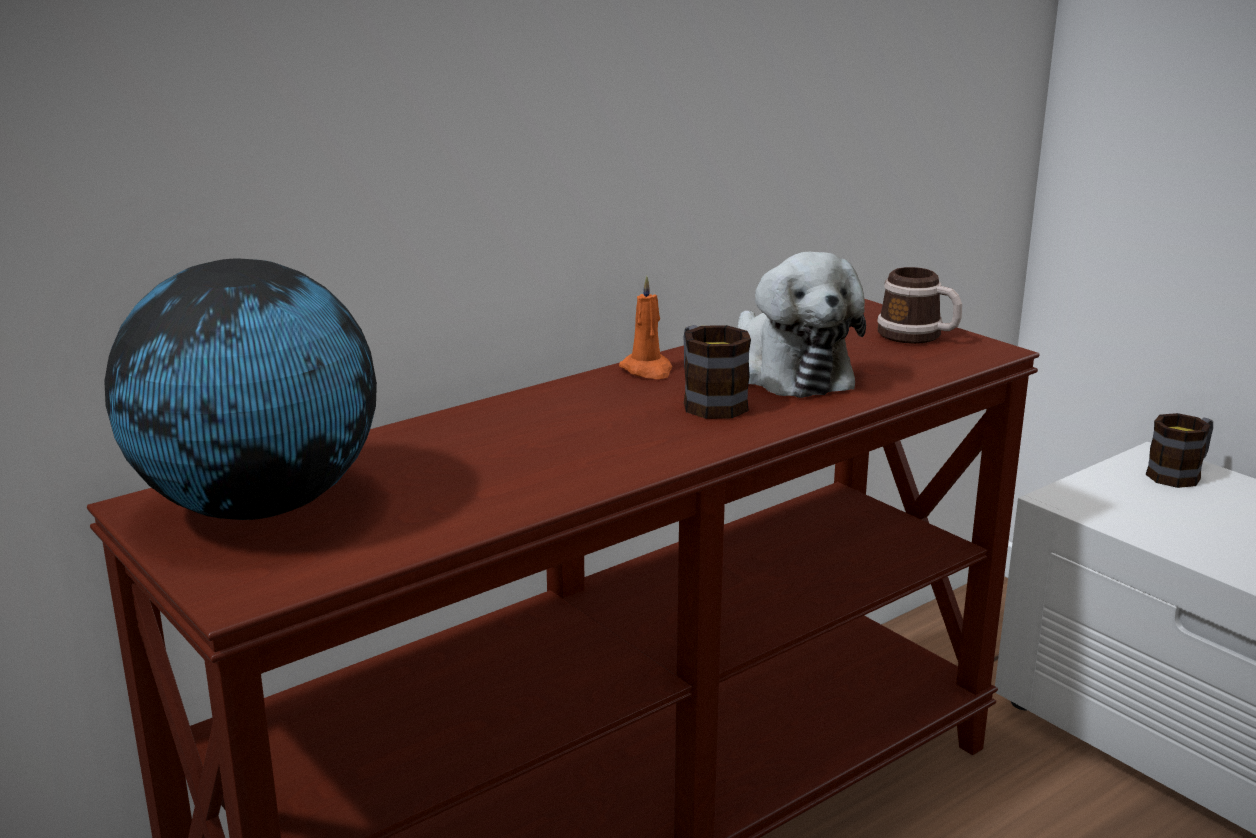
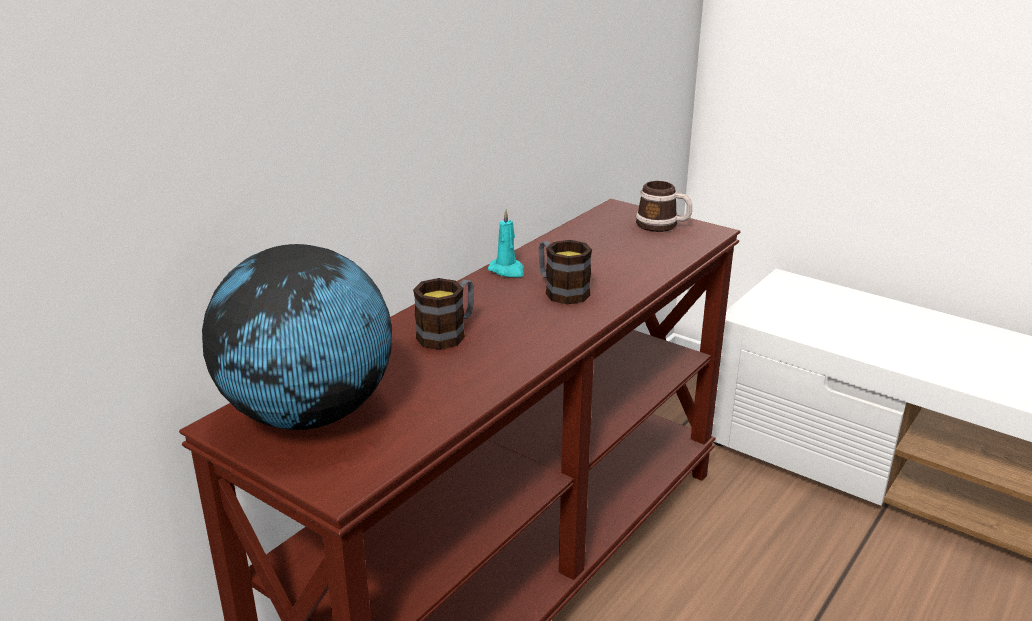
camera: 15 degrees left, 5 degrees up
(647, 370) = (507, 271): orange candle -> turquoise candle
(788, 371) = (598, 261): plush toy -> none
(1180, 474) = (803, 289): mug -> mug (448, 333)

